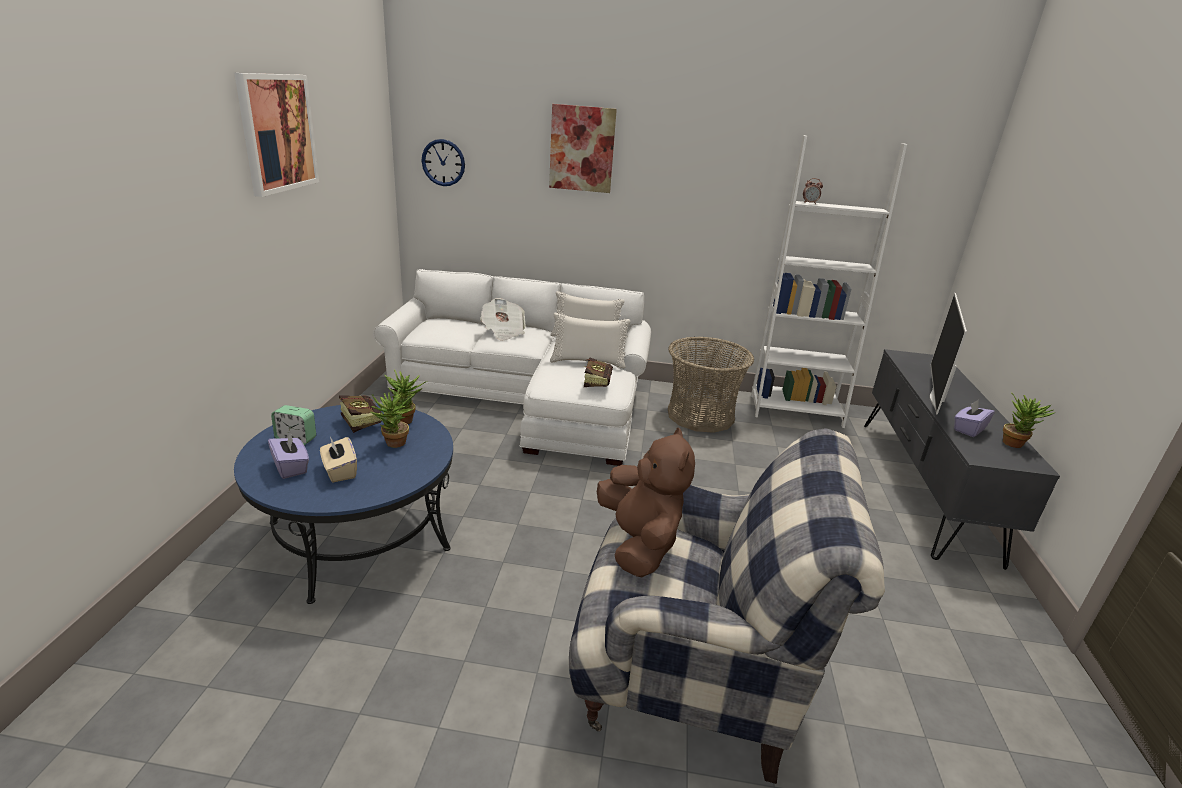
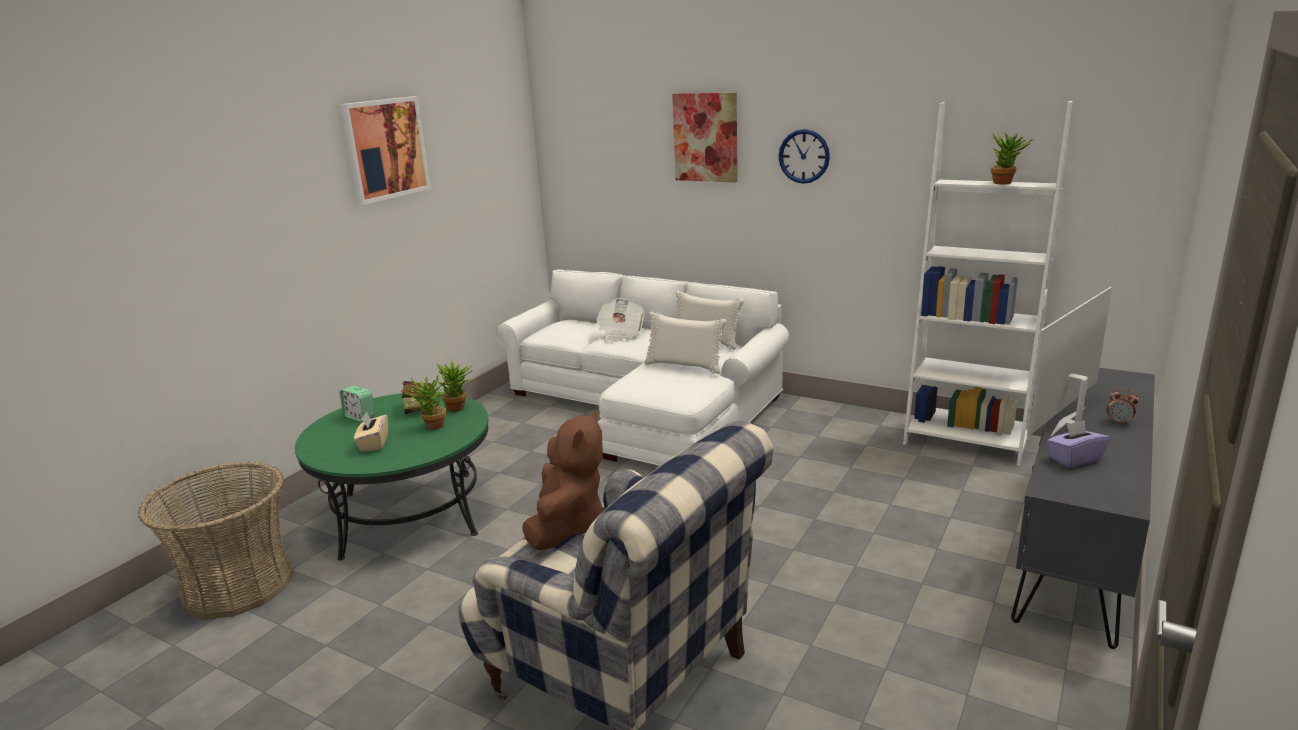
camera: 25 degrees right, 5 degrees down
(291, 467) = (340, 437): purple tissue box -> none
(359, 535) = (409, 513): blue coffee table -> green coffee table
(443, 162) = (578, 161): wall clock -> wall clock (804, 156)
(597, 382) = (676, 386): book -> none
(700, 416) = (832, 438): basket -> basket (238, 586)
(809, 203) = (956, 181): alarm clock -> alarm clock (1119, 422)
(1015, 443) = (1127, 480): potted plant -> potted plant (1006, 183)

